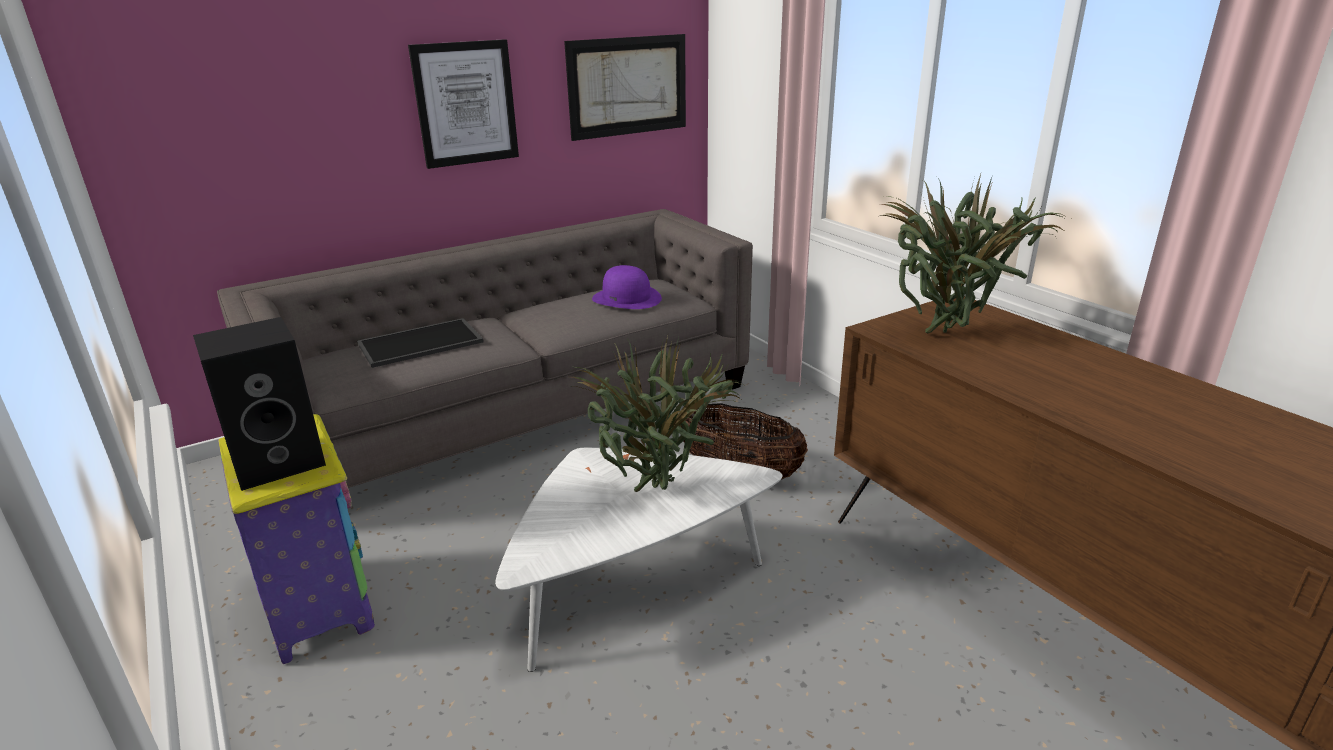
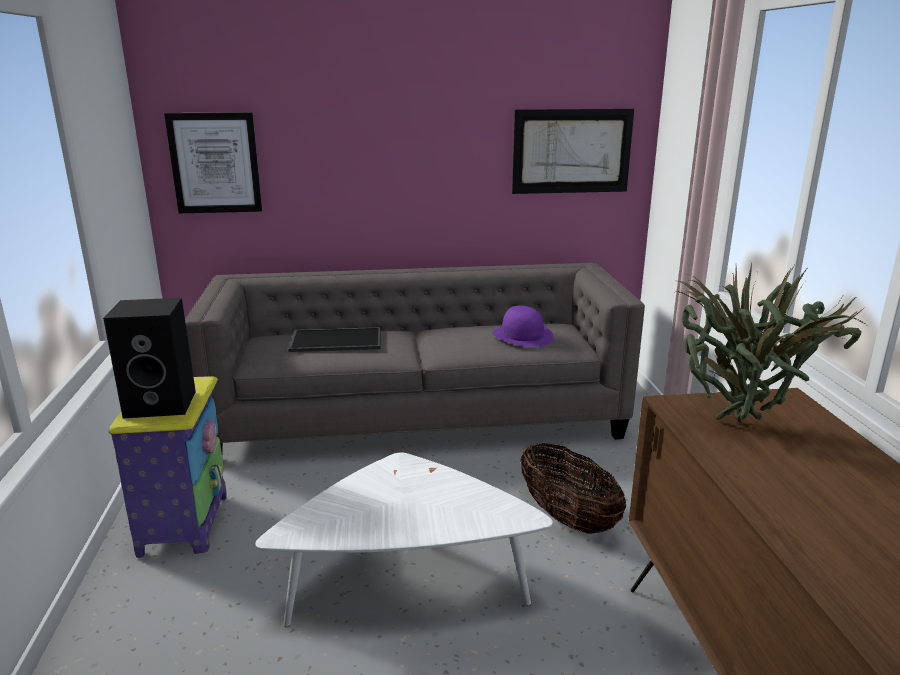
camera: 25 degrees right, 5 degrees down
(465, 103) = (421, 155): picture -> picture (215, 163)
(660, 492) = (434, 507): potted plant -> none

